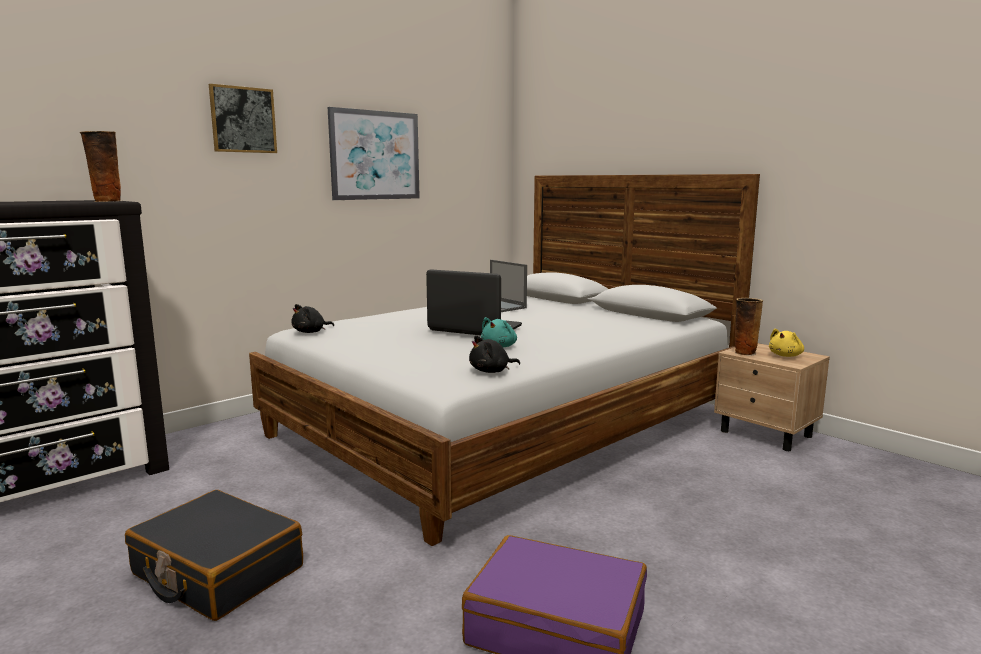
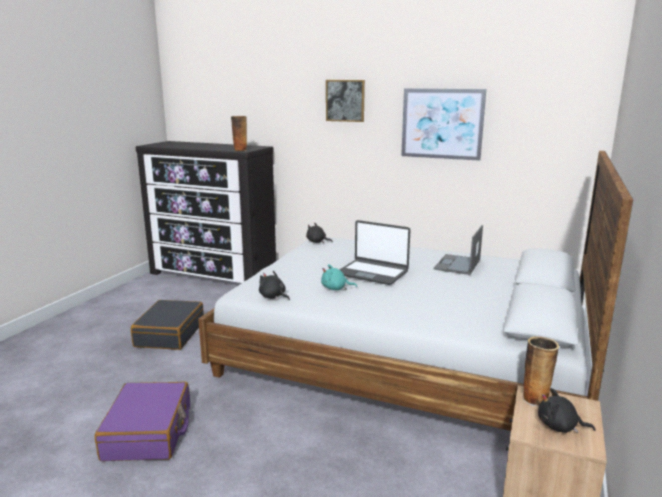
camera: 65 degrees right, 5 degrees up
(475, 329) = (372, 273): laptop -> laptop turned 120 degrees clockwise
(786, 355) = (560, 427): yellow plush toy -> black plush toy

